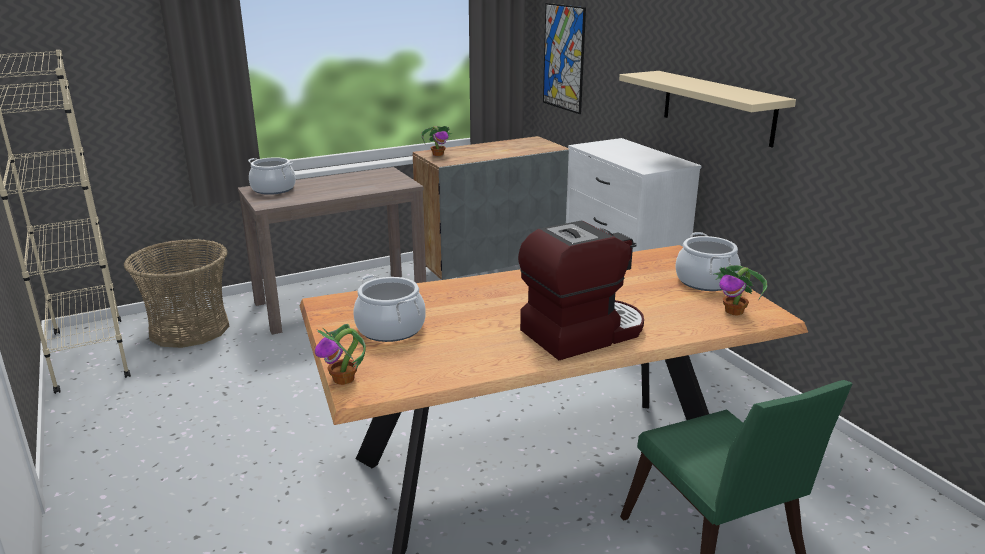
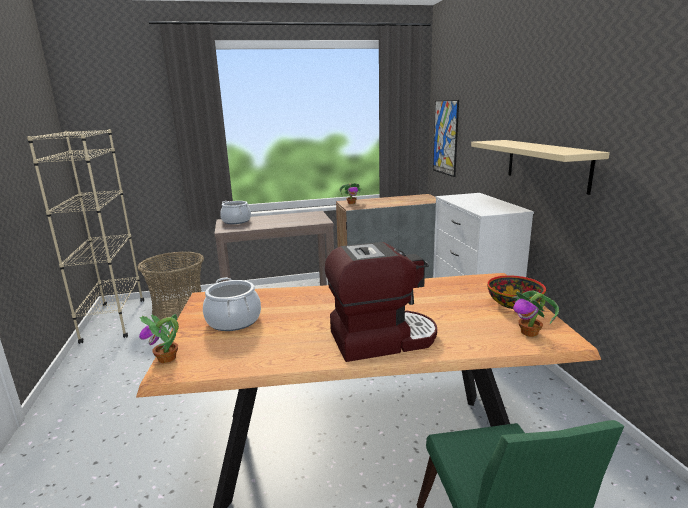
camera: 15 degrees right, 5 degrees down
(705, 281) = (513, 304): cooking pot -> bowl

